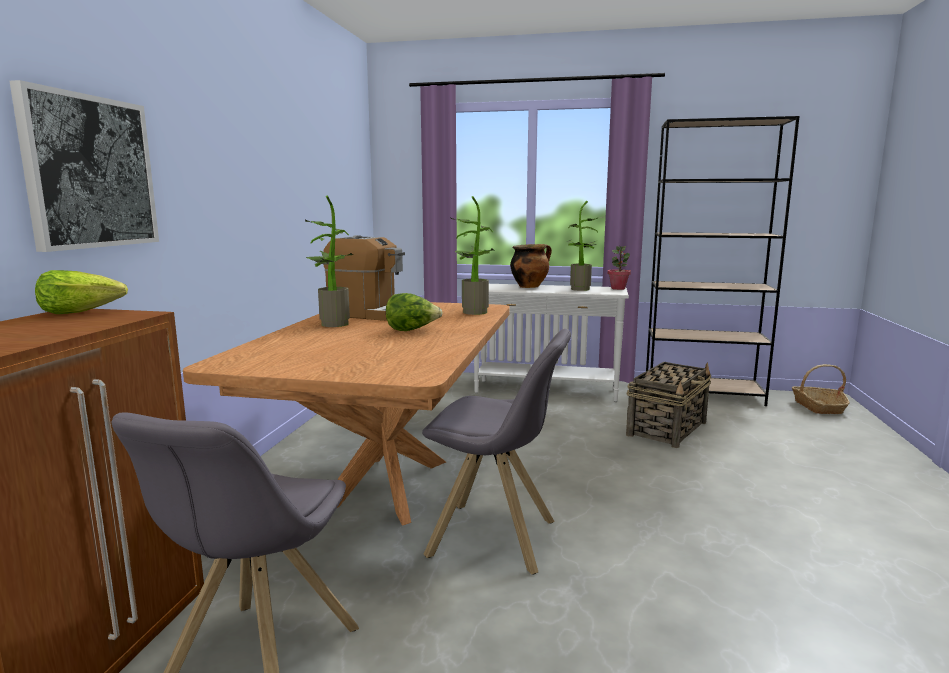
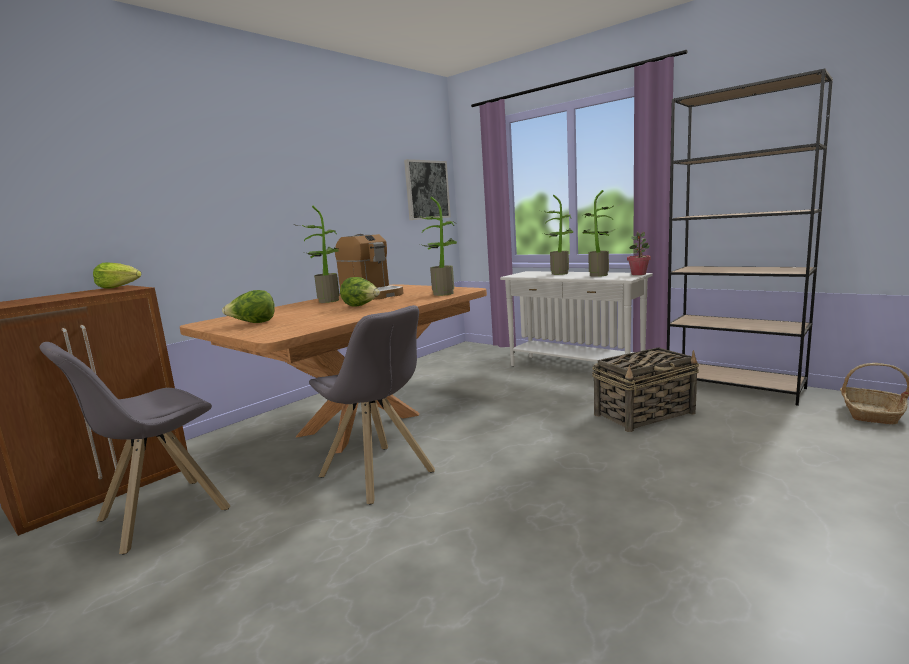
camera: 30 degrees right, 0 degrees up
(90, 172) = (147, 203): picture -> picture (427, 190)
(318, 360) = (253, 323): none -> lettuce
(530, 286) = (559, 273): cooking pot -> potted plant

